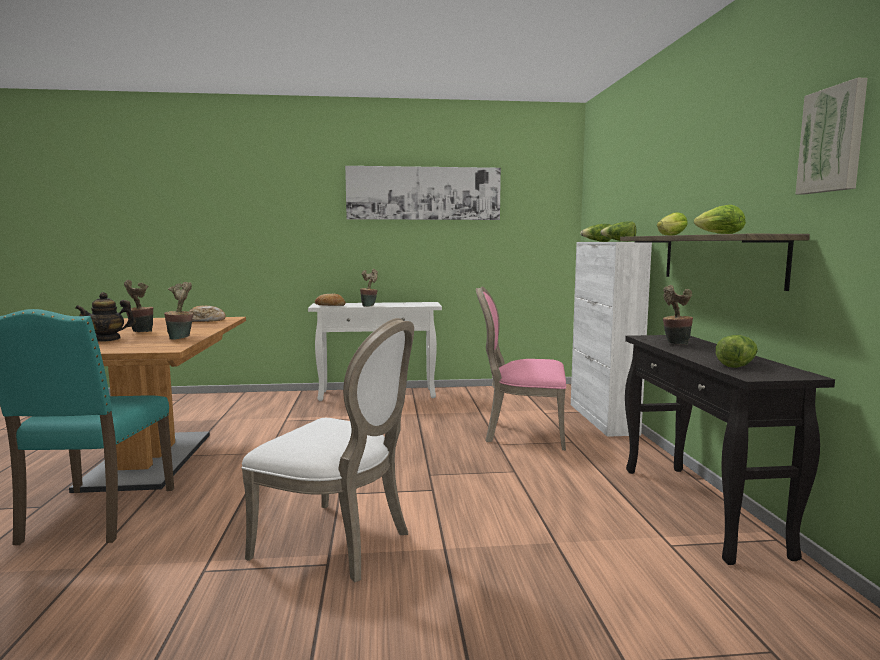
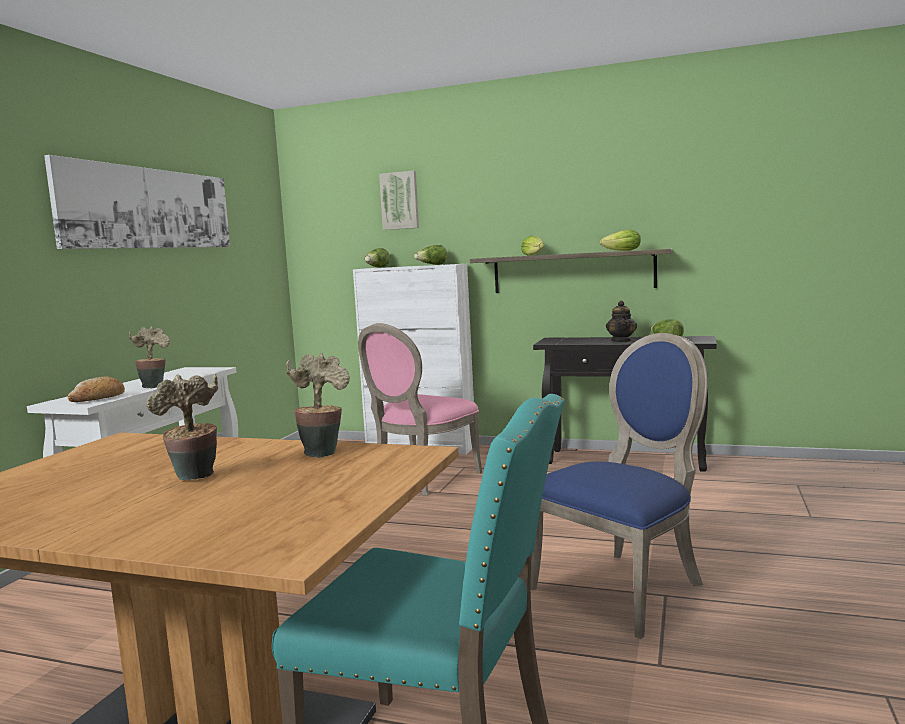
camera: 65 degrees left, 0 degrees up
(107, 339) = (252, 493): teapot -> teapot (621, 341)
(206, 320) = (123, 449): bread -> none
(339, 543) = (625, 586): white chair -> blue chair
(674, 344) = (583, 341): potted plant -> none
(833, 140) = (684, 189): picture -> picture (400, 201)

